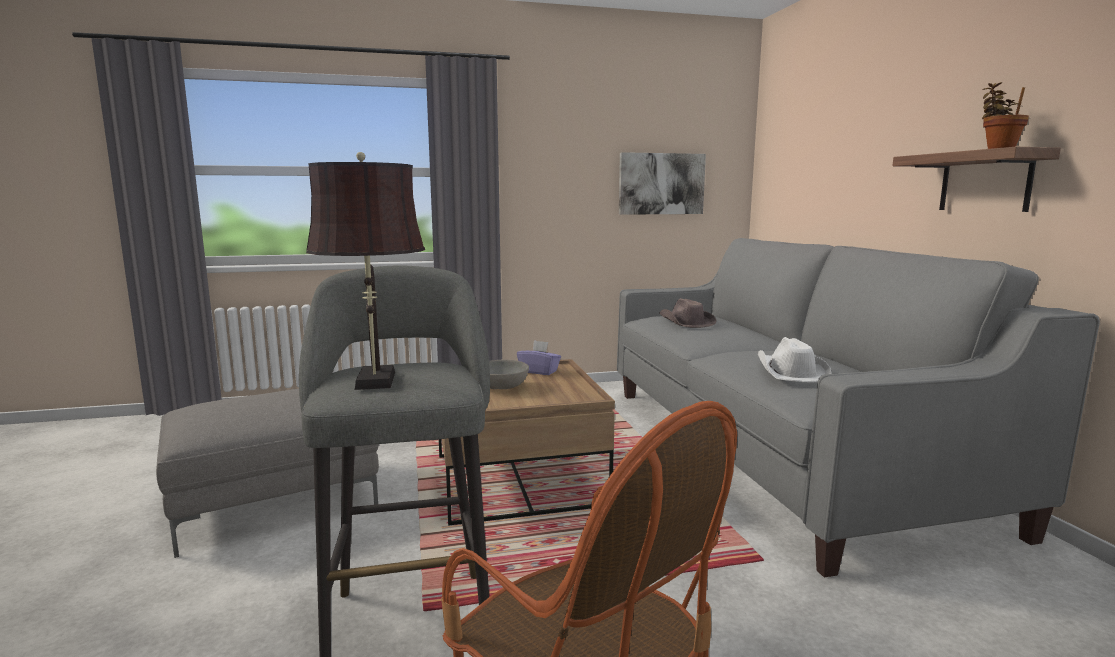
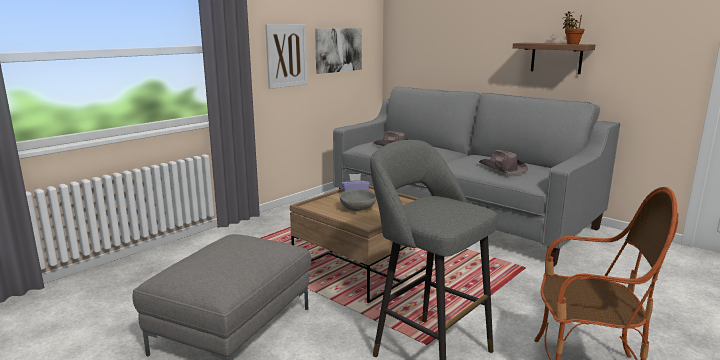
camera: 35 degrees left, 5 degrees up
(374, 382) = (444, 213): brown table lamp -> none
(568, 187) = (286, 55): none -> picture
(790, 372) = (502, 168): white hat -> brown hat

